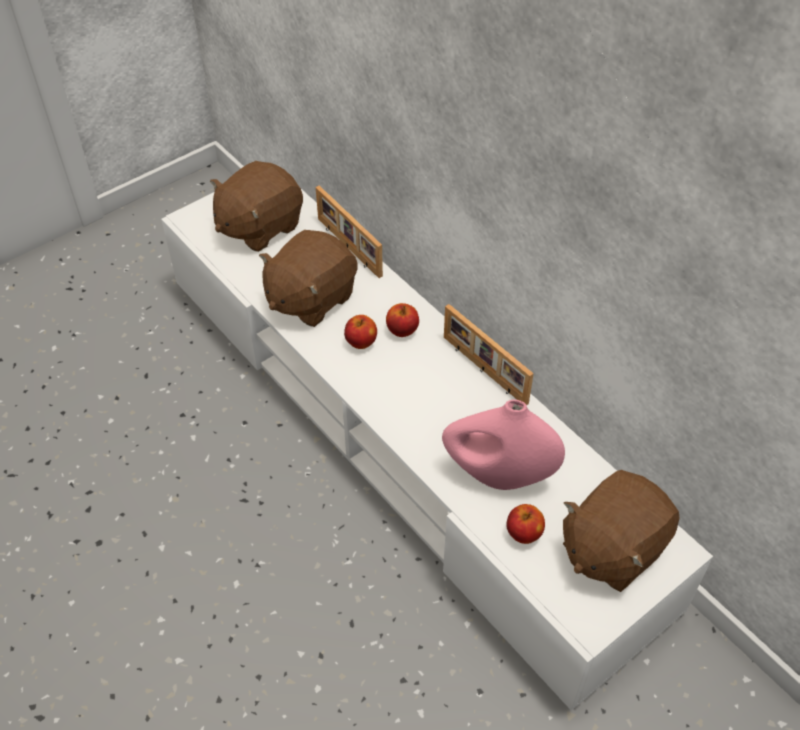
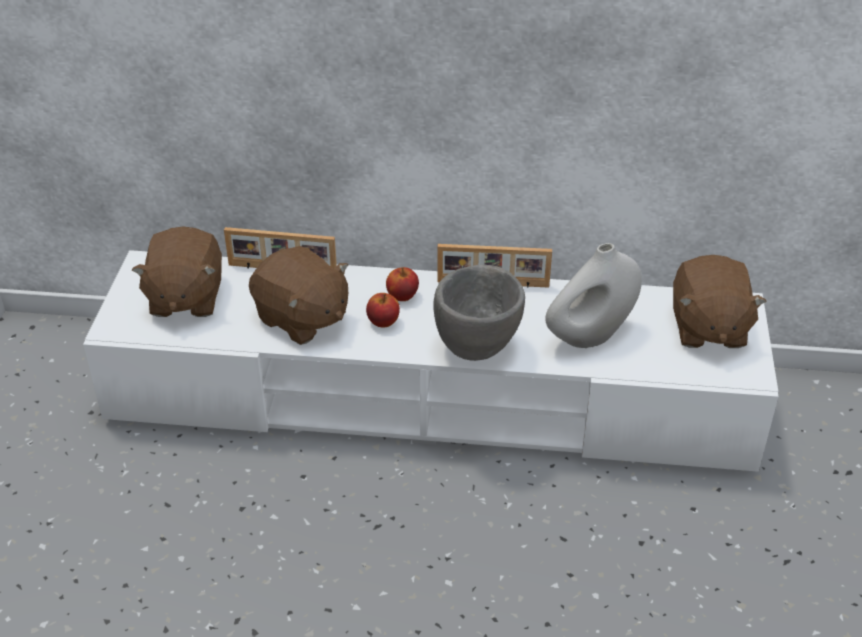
camera: 45 degrees left, 10 degrees down
(310, 298) = (302, 319): brown plush toy -> brown plush toy turned 45 degrees counterclockwise
(399, 417) = (477, 348): none -> grey bowl
(498, 475) = (589, 337): pink vase -> white vase
(523, 533) = (650, 357): apple -> none

